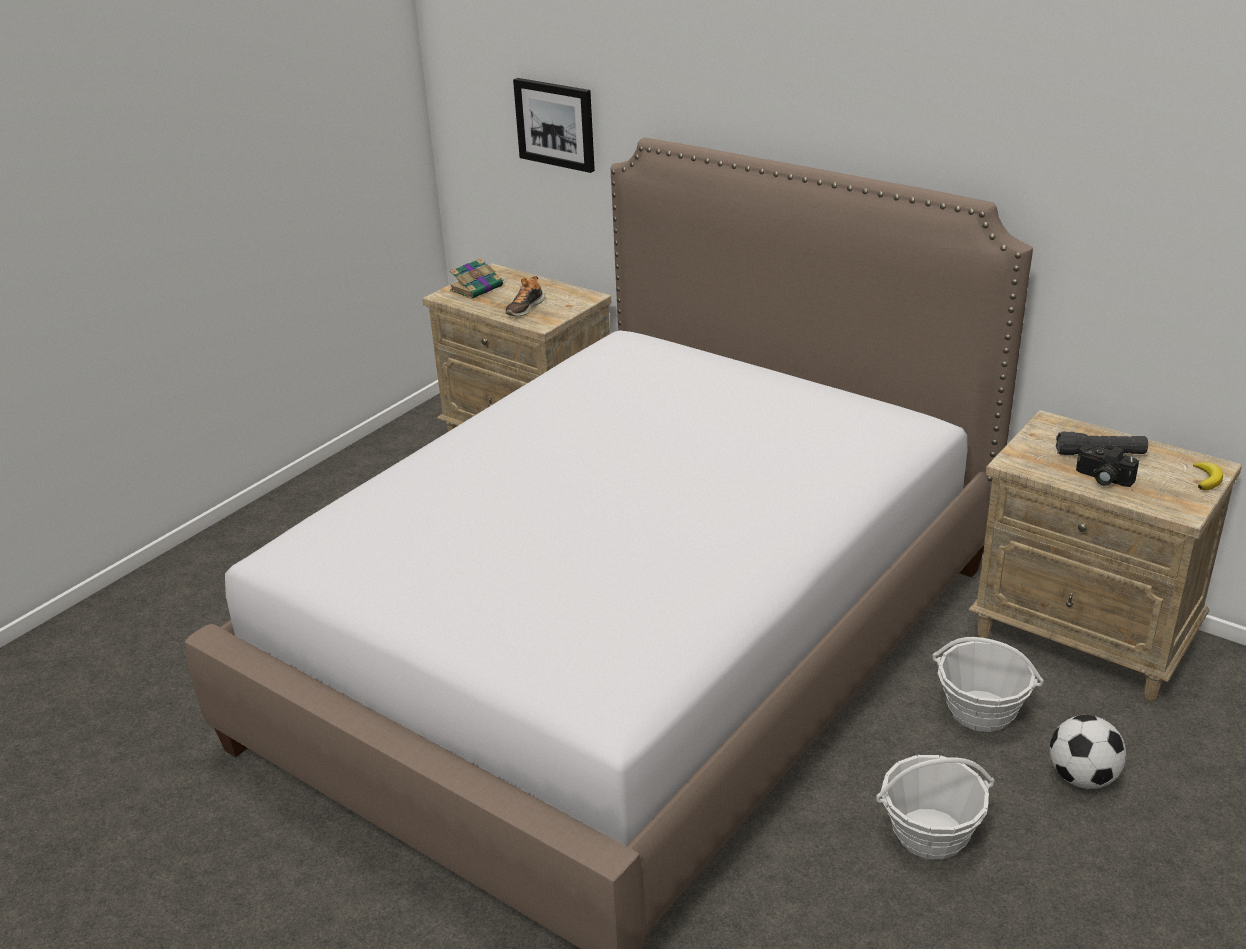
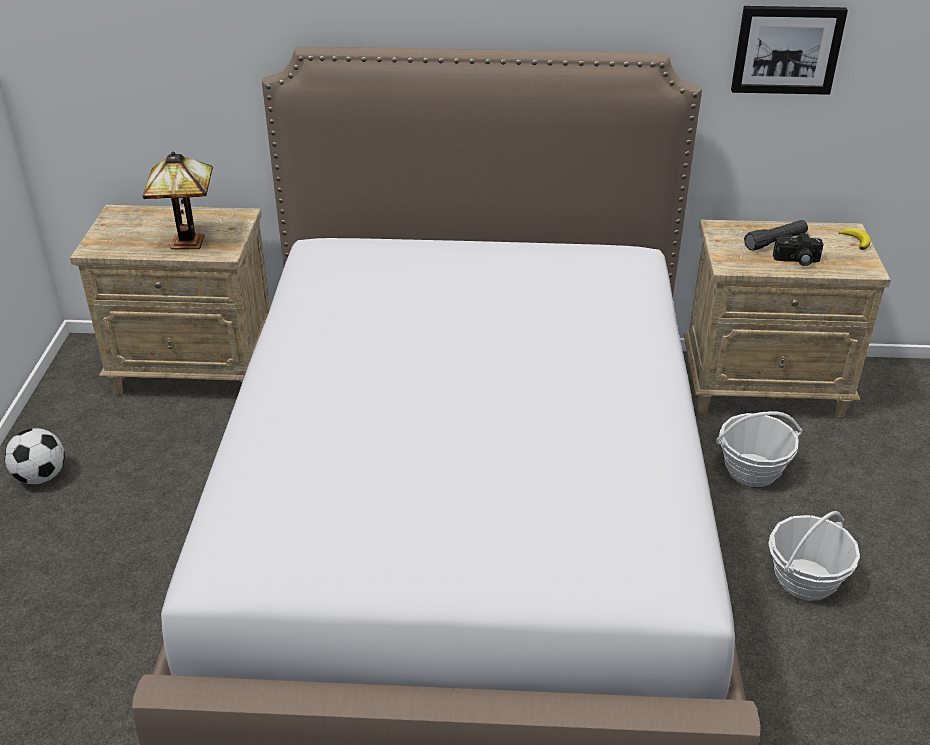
camera: 35 degrees left, 5 degrees up
(477, 288) = (120, 233): book -> none
(524, 308) = (190, 241): shoe -> table lamp
(556, 124) = (174, 48): picture -> picture (787, 49)
(1082, 778) = (854, 492): football -> football (41, 476)

